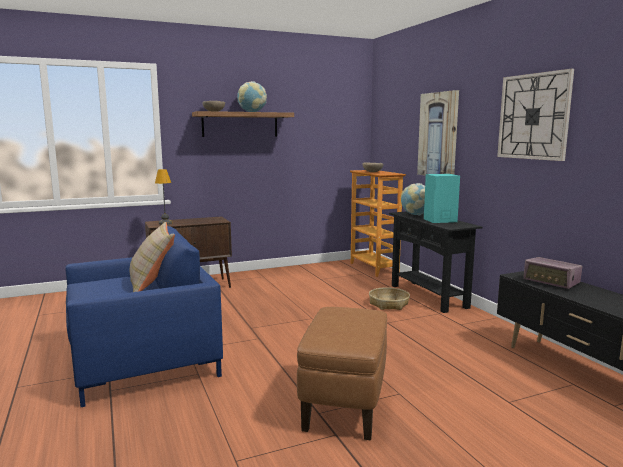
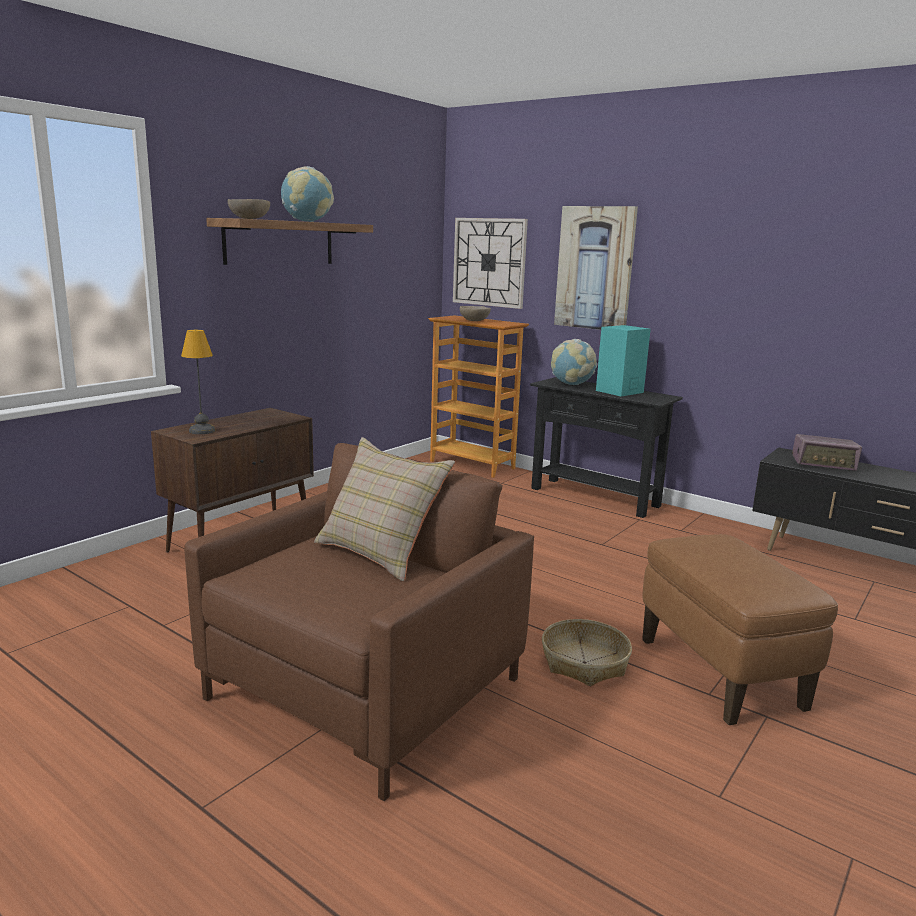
camera: 30 degrees left, 5 degrees up
(144, 361) = (365, 689): blue armchair -> brown armchair
(389, 304) = (566, 517): basket -> basket (584, 662)
(533, 116) = (772, 253): wall clock -> wall clock (489, 262)

